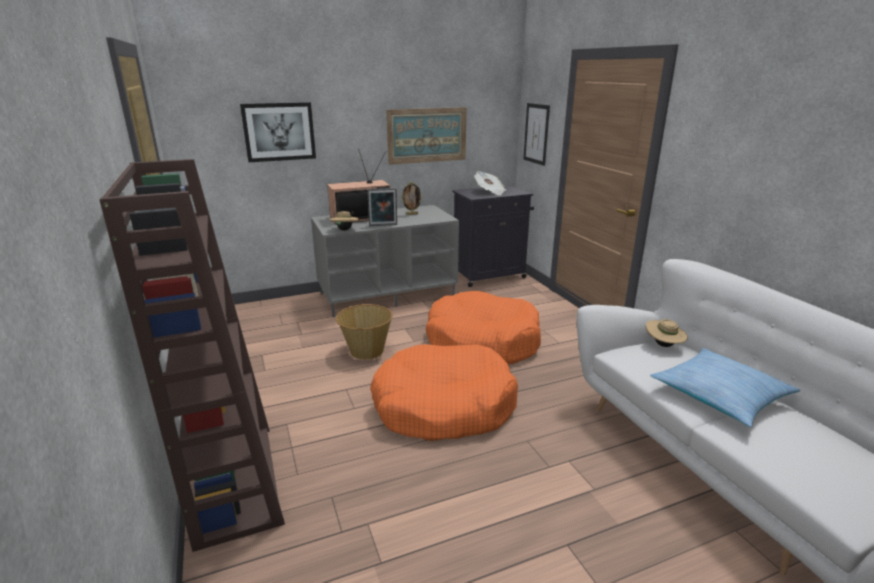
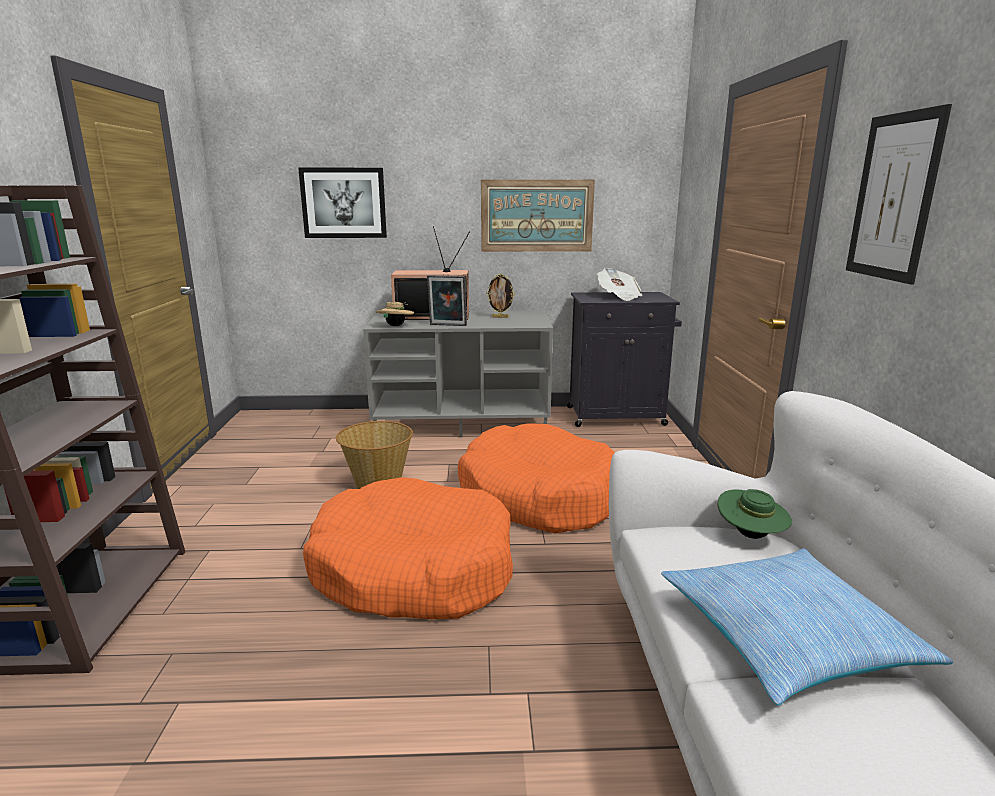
camera: 20 degrees right, 5 degrees down
(536, 134) = (691, 216): picture -> picture (894, 197)
(663, 345) = (750, 535): beige hat -> green hat

